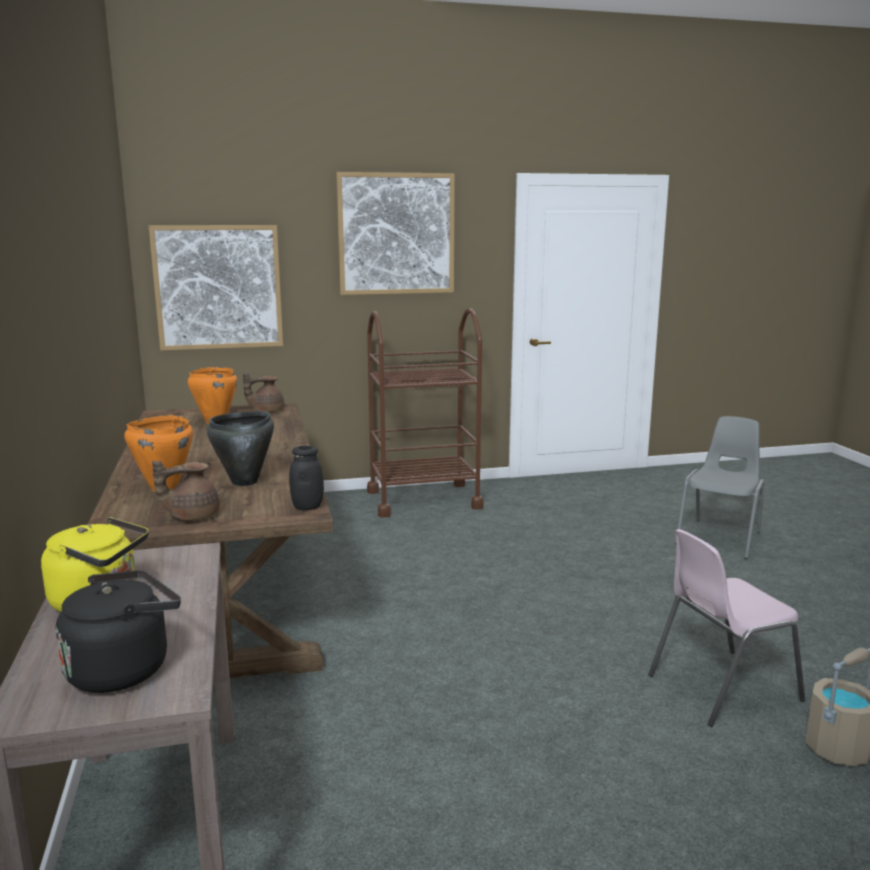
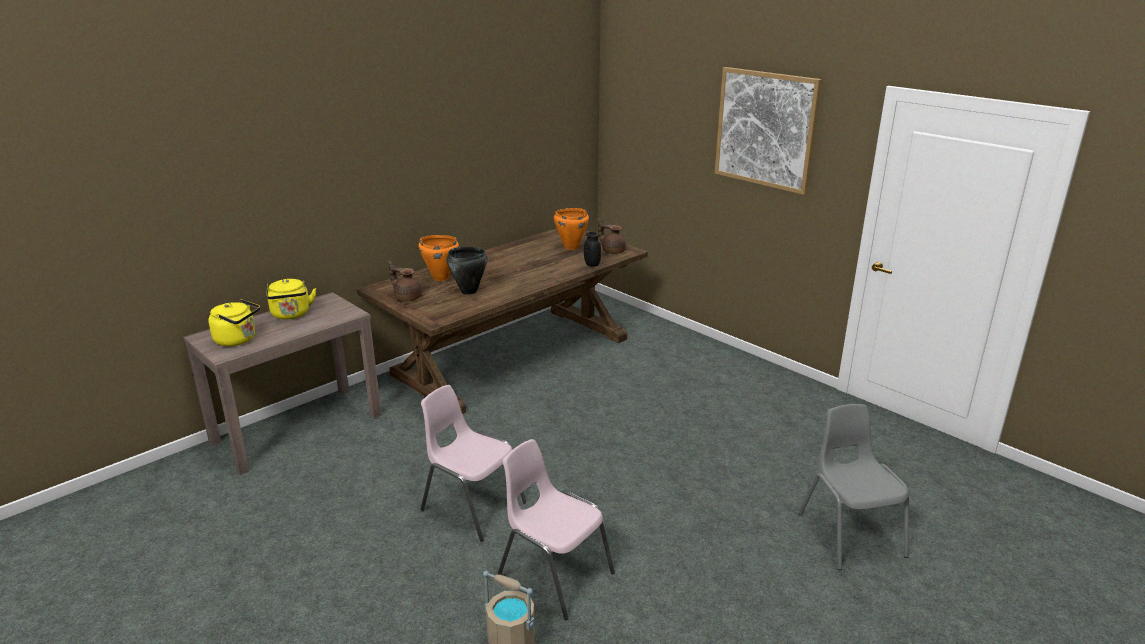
camera: 60 degrees right, 10 degrees up
(124, 669) = (238, 340): black kettle -> yellow kettle
(218, 287) = (641, 147): picture -> none
(307, 507) = (445, 318): black jar -> black jar (592, 264)
(423, 499) = (730, 368): brown cart -> none
(550, 708) = (472, 506): none -> pink chair
(720, 538) = (849, 534): grey chair -> grey chair turned 105 degrees counterclockwise

